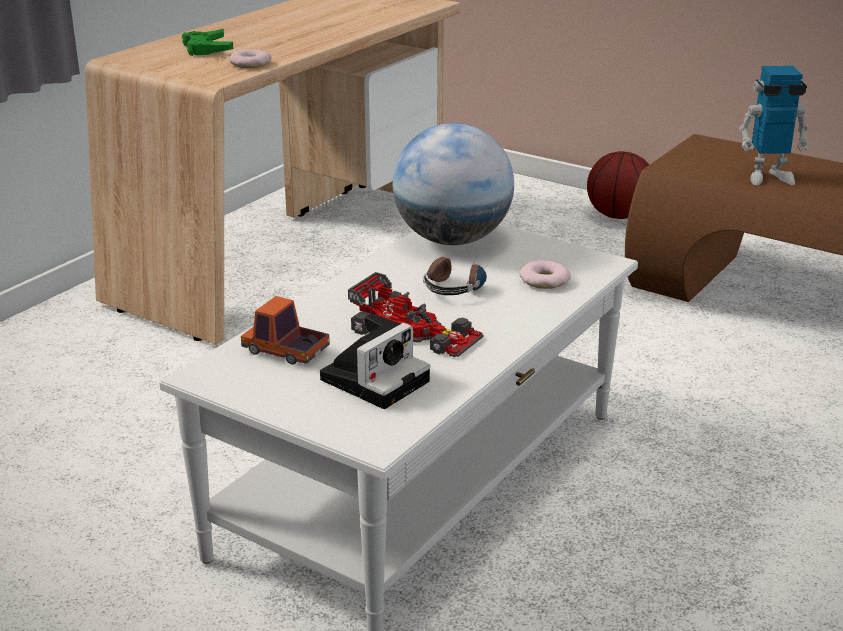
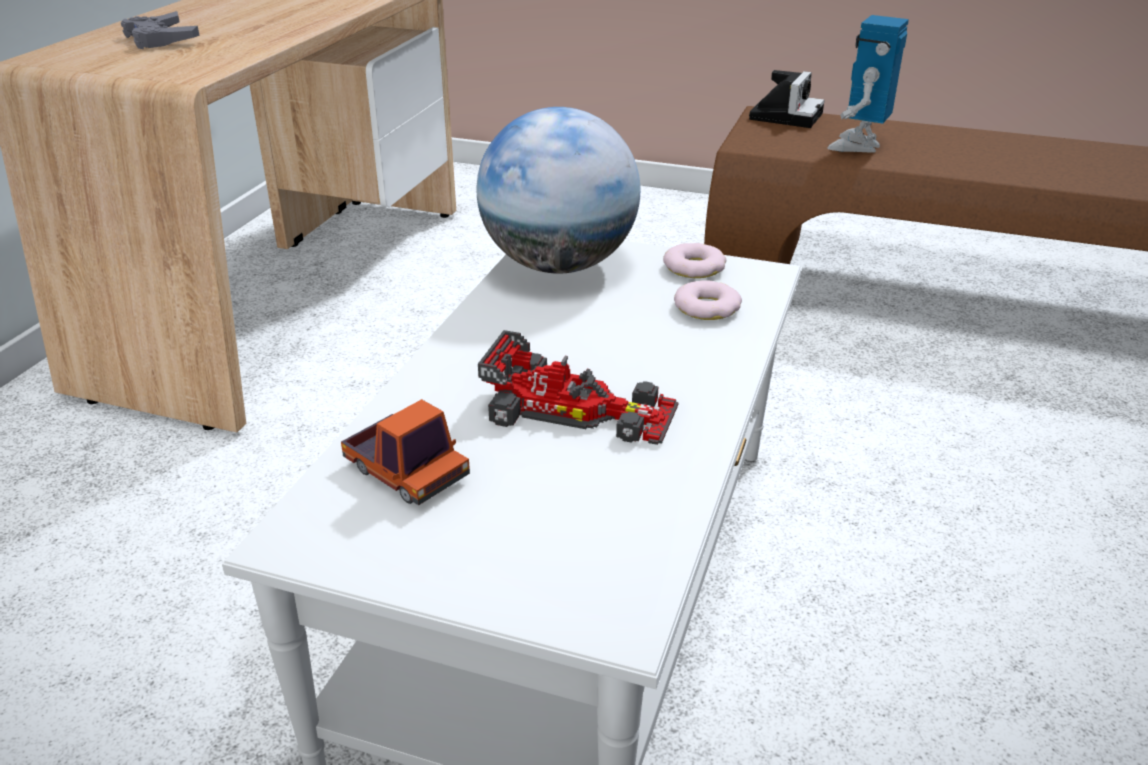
camera: 15 degrees left, 5 degrees up
(207, 48) = (160, 39): green game controller -> grey game controller
(250, 63) = (230, 53): donut -> donut (694, 267)
(286, 351) = (406, 472): toy truck -> toy truck turned 150 degrees counterclockwise
(376, 378) = (563, 499): camera -> camera (785, 115)
(456, 285) = (598, 329): headphones -> none
(618, 215) = (654, 207): basketball -> none
(768, 177) = (858, 146): toy robot -> toy robot turned 135 degrees clockwise

